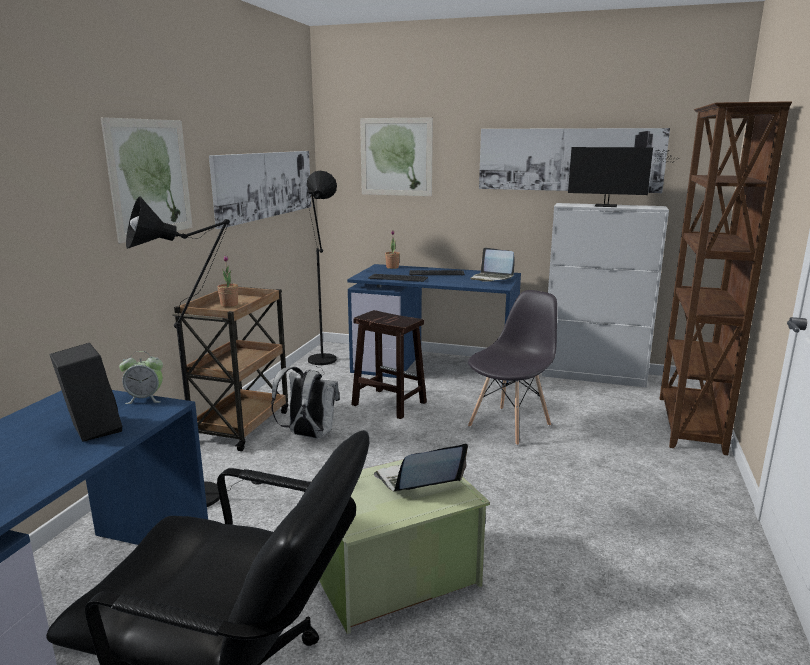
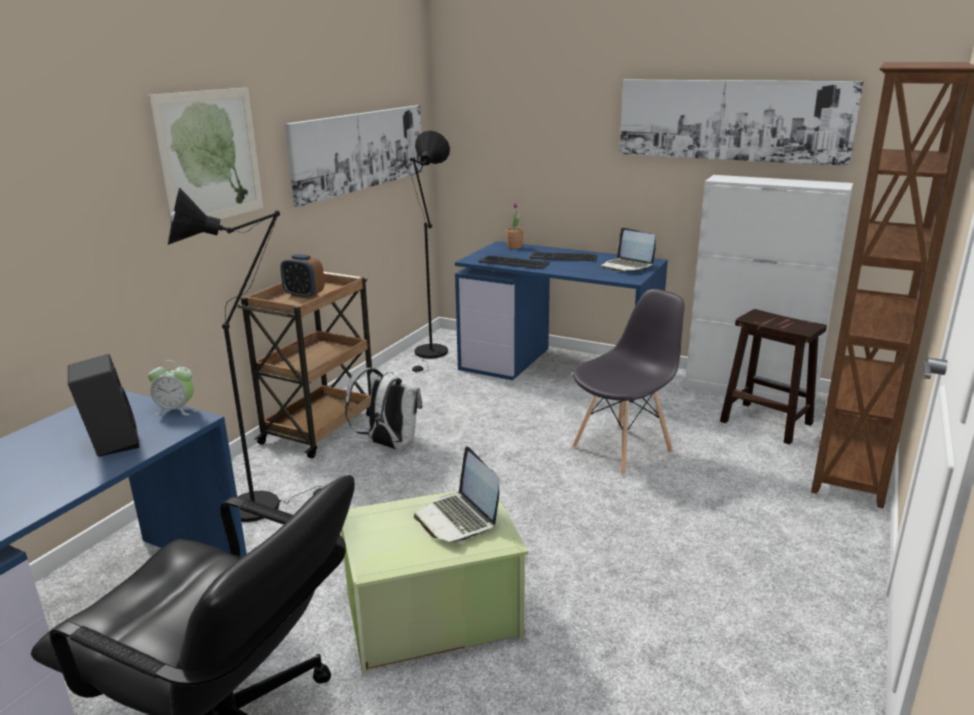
camera: 10 degrees right, 5 degrees up
(229, 305) = (304, 295): potted plant -> alarm clock
(388, 403) = (489, 411): brown stool -> brown stool (764, 422)
(396, 157) = (523, 113): picture -> none
(418, 481) = (458, 519): laptop -> laptop turned 105 degrees counterclockwise
(610, 206) = (777, 182): monitor -> none

